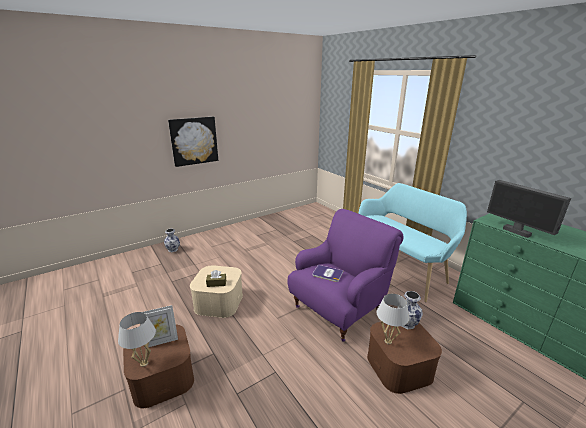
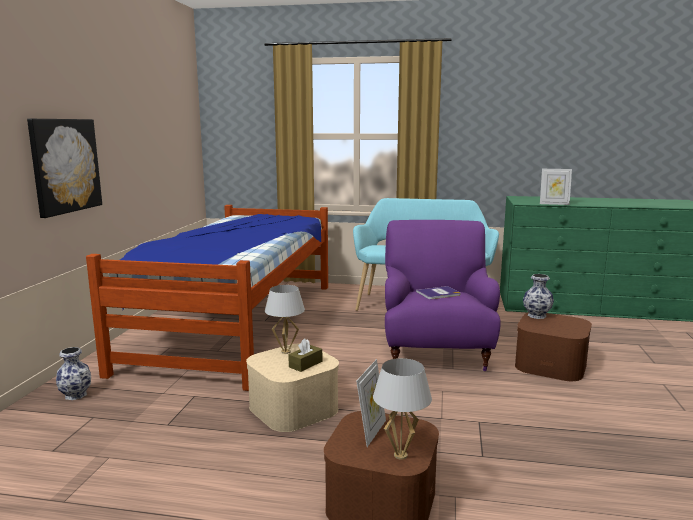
camera: 45 degrees left, 10 degrees down
(279, 237) = (236, 323): none -> bed
(388, 341) = (549, 330): white table lamp -> white table lamp (286, 351)
(517, 232) = (554, 204): monitor -> picture frame

